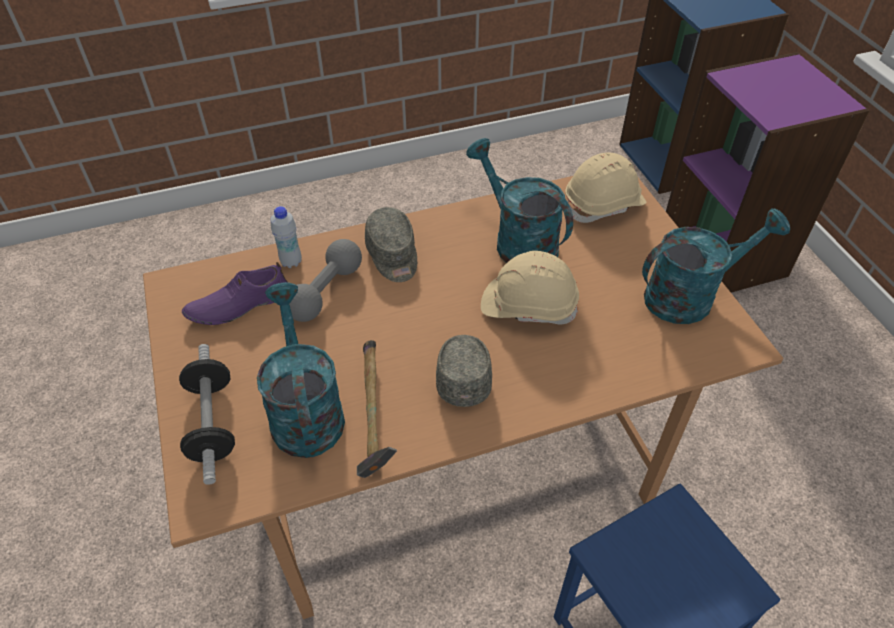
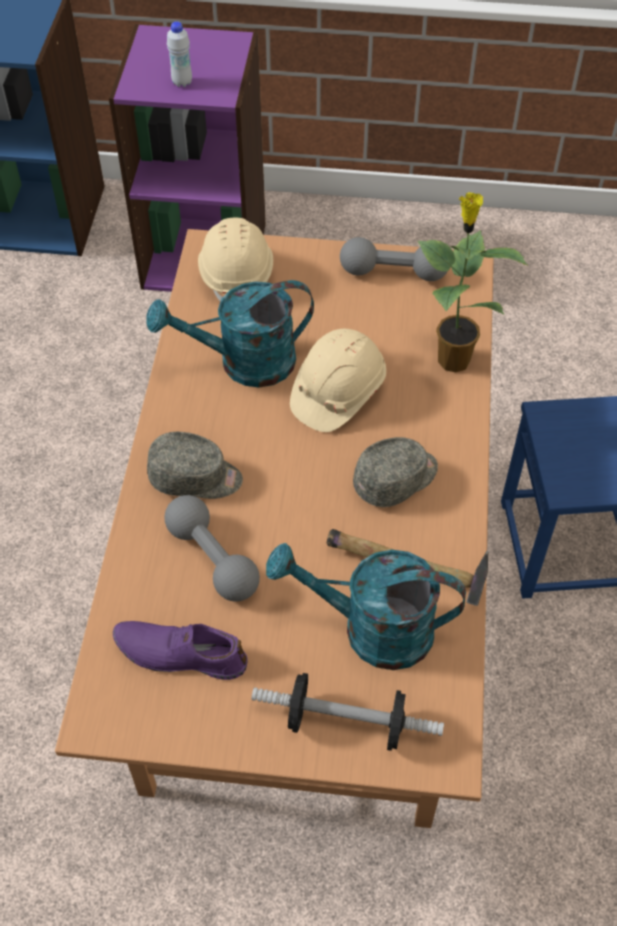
camera: 65 degrees left, 5 degrees up
(239, 305) = (180, 653): purple shoe -> purple shoe turned 105 degrees clockwise
(291, 262) = (142, 579): white bottle -> white bottle (182, 82)
(463, 375) = (396, 479): grey cap -> grey cap turned 120 degrees clockwise
(625, 369) = (452, 358): none -> potted plant
(690, 295) = (393, 272): turquoise watering can -> grey dumbbell

